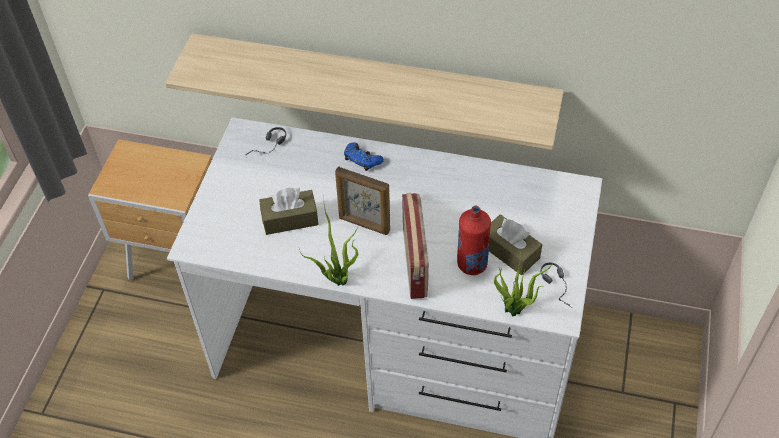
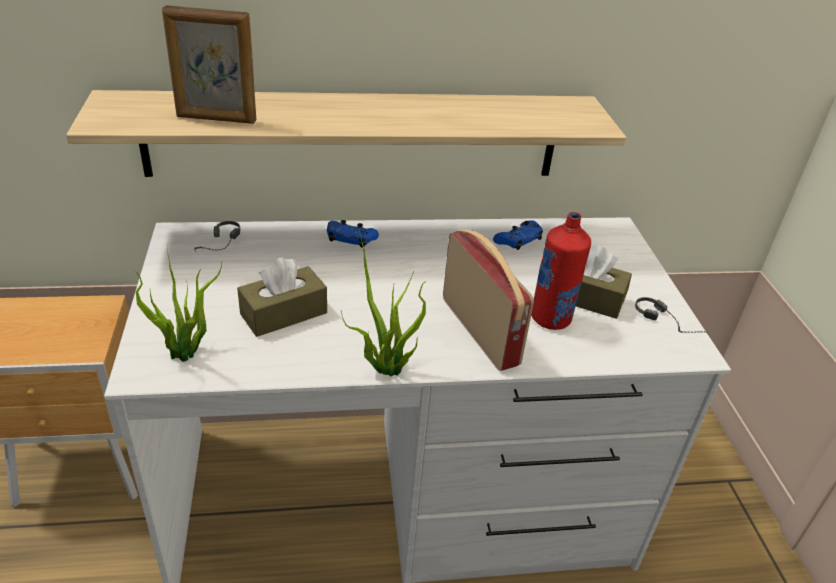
camera: 25 degrees left, 15 degrees down
(364, 224) = (389, 302): picture frame -> picture frame (216, 119)
(490, 185) = (518, 240): none -> blue game controller
(515, 310) = (637, 357): potted plant -> potted plant (187, 354)

